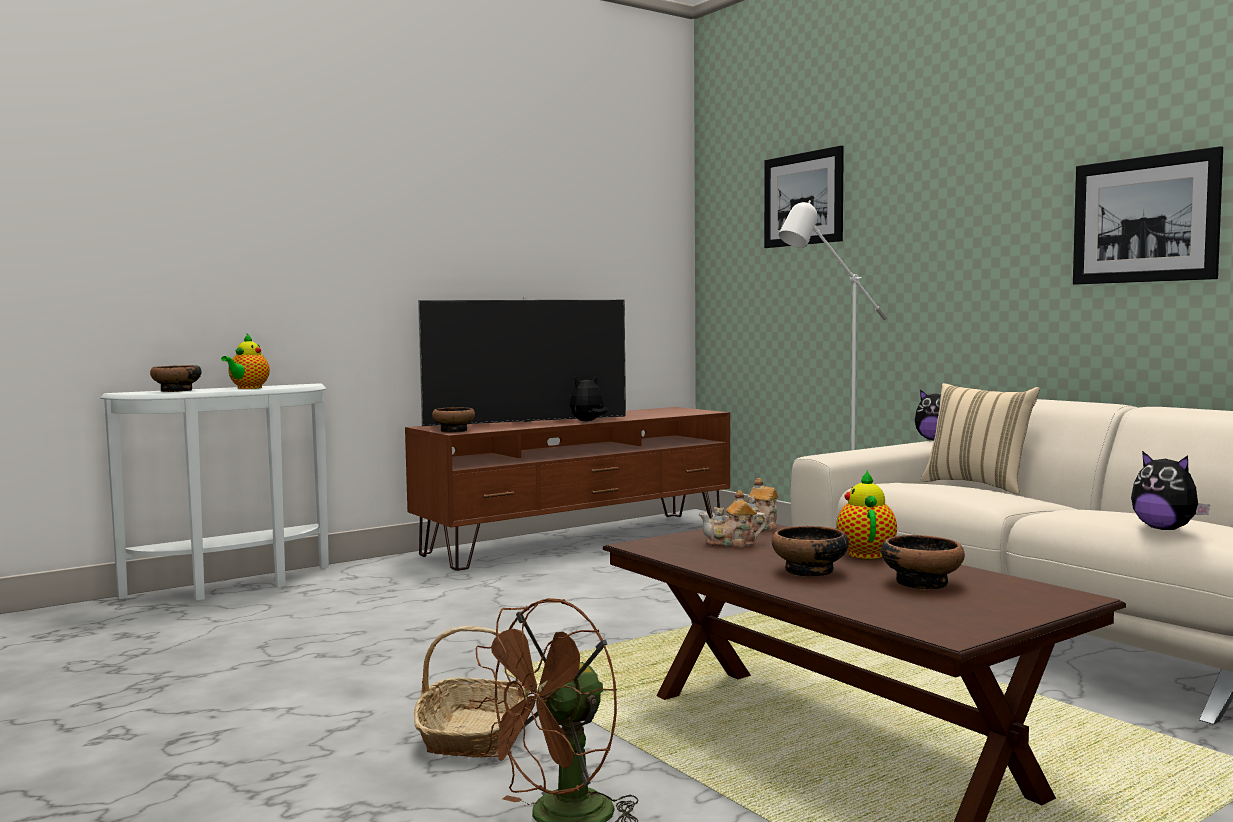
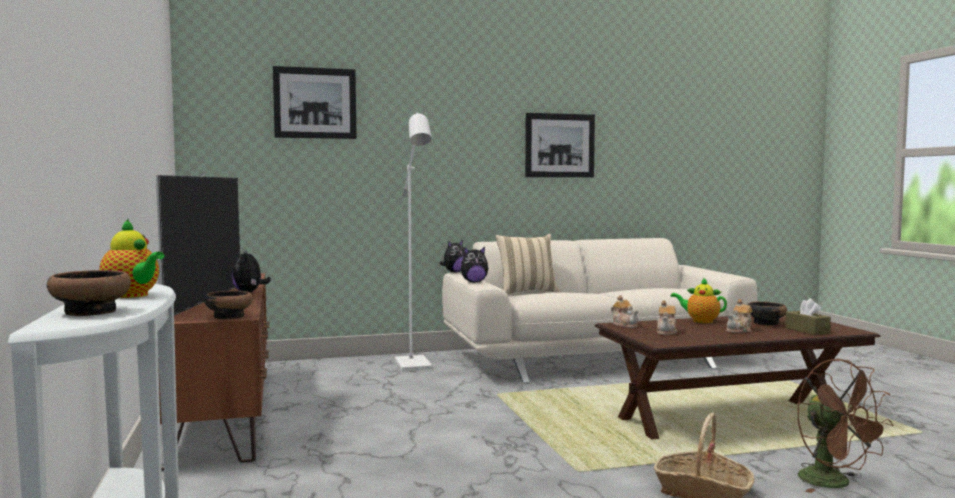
camera: 70 degrees left, 0 degrees up
(810, 571) = (739, 330): bowl -> teapot
(885, 605) = (807, 330): none -> brown tissue box
(1165, 529) = (685, 291): plush toy -> plush toy (474, 282)

